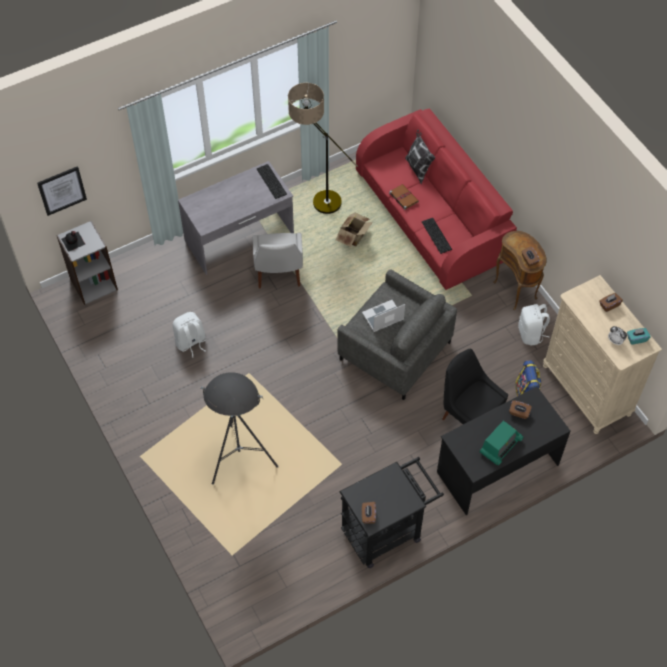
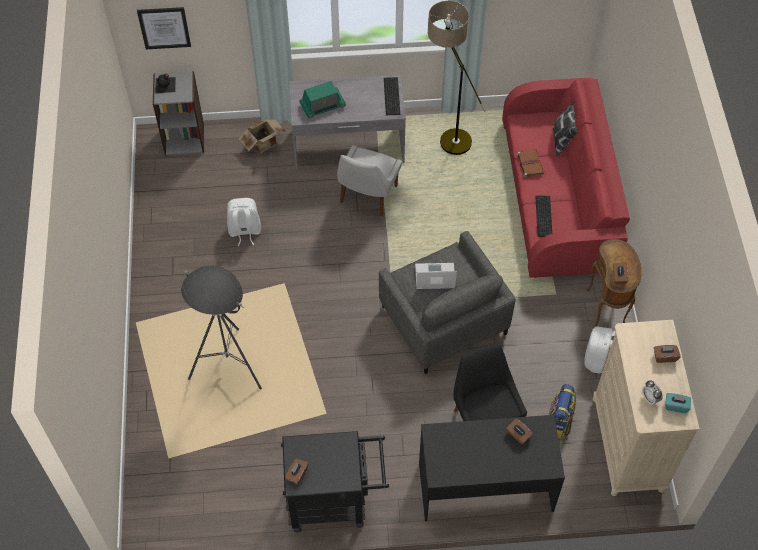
camera: 25 degrees right, 0 degrees up
(354, 237) = (464, 188): cardboard box -> cardboard box (264, 144)
(500, 446) = (478, 462): radio -> radio (322, 106)

